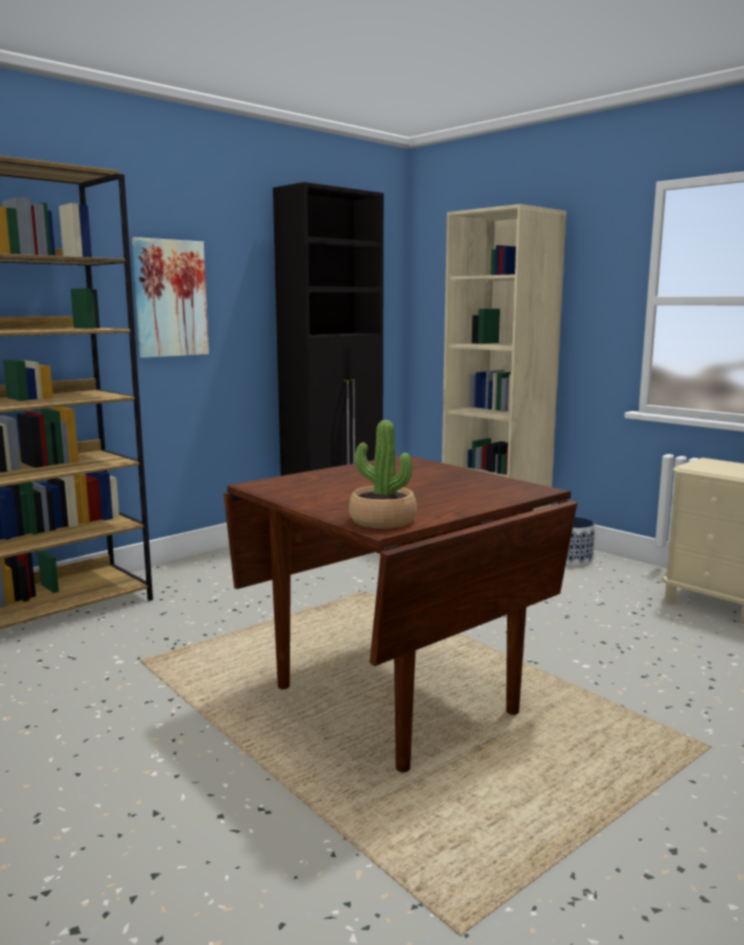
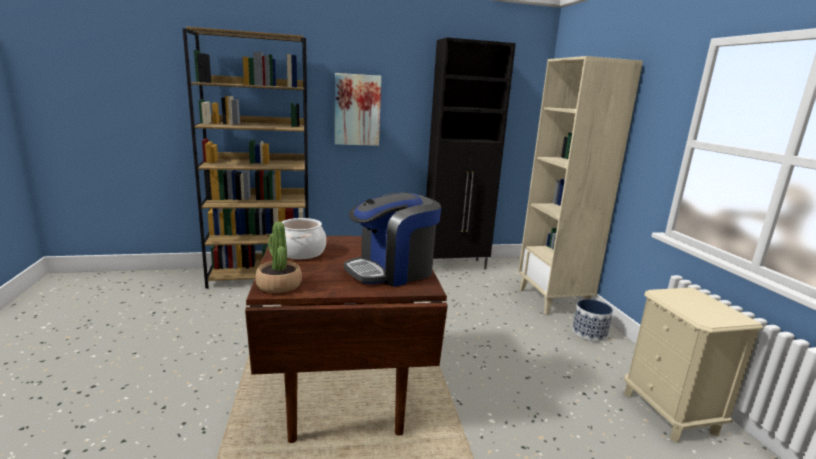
camera: 30 degrees right, 5 degrees up
(319, 491) = (301, 252): none -> cooking pot
(467, 484) = (392, 270): none -> coffee machine

